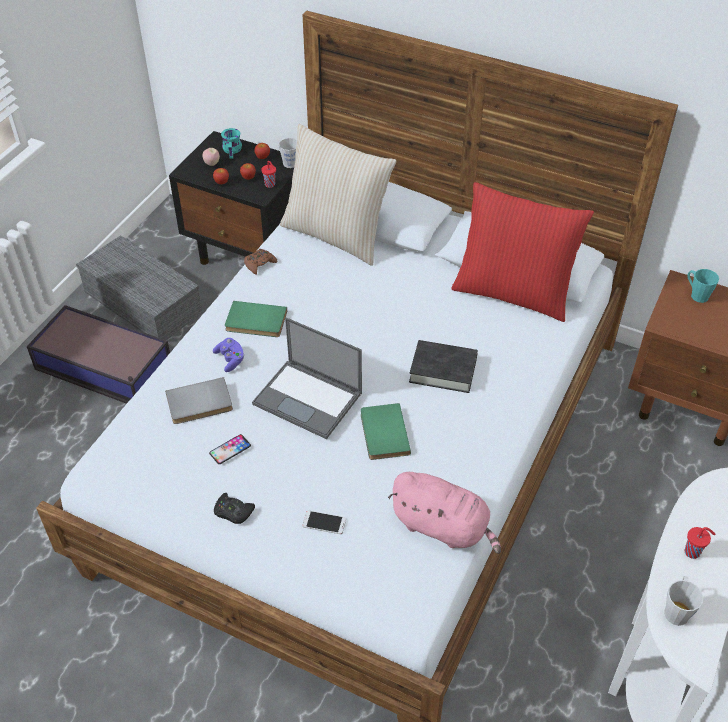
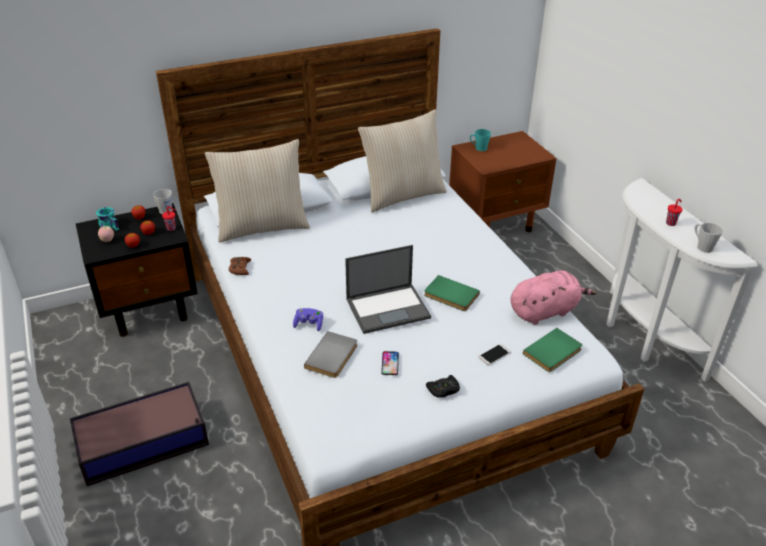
camera: 50 degrees left, 10 degrees down
(145, 302) = (114, 385): grey storage box -> none
(255, 322) = (291, 297): green book -> green book (554, 352)
(443, 370) = (429, 248): black book -> none
(513, 293) = (402, 195): red pillow -> beige pillow

